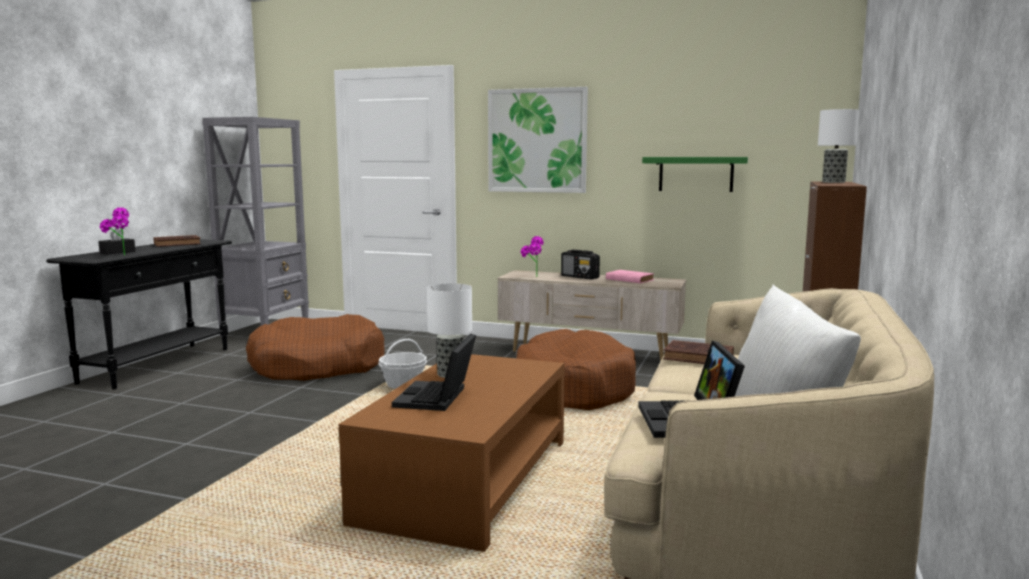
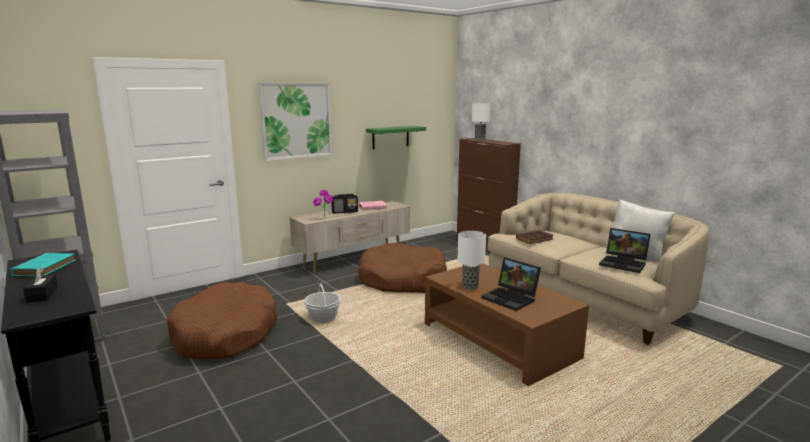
camera: 55 degrees left, 5 degrees up
(119, 256) = (80, 295): potted plant -> none
(178, 244) = (46, 267): brown book -> turquoise book

